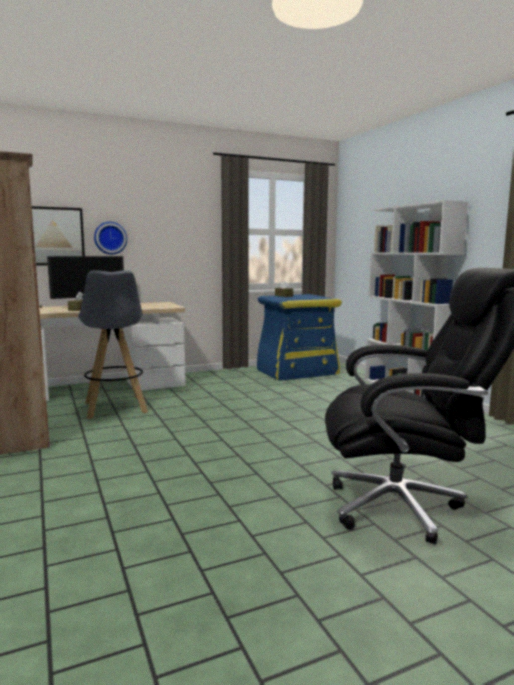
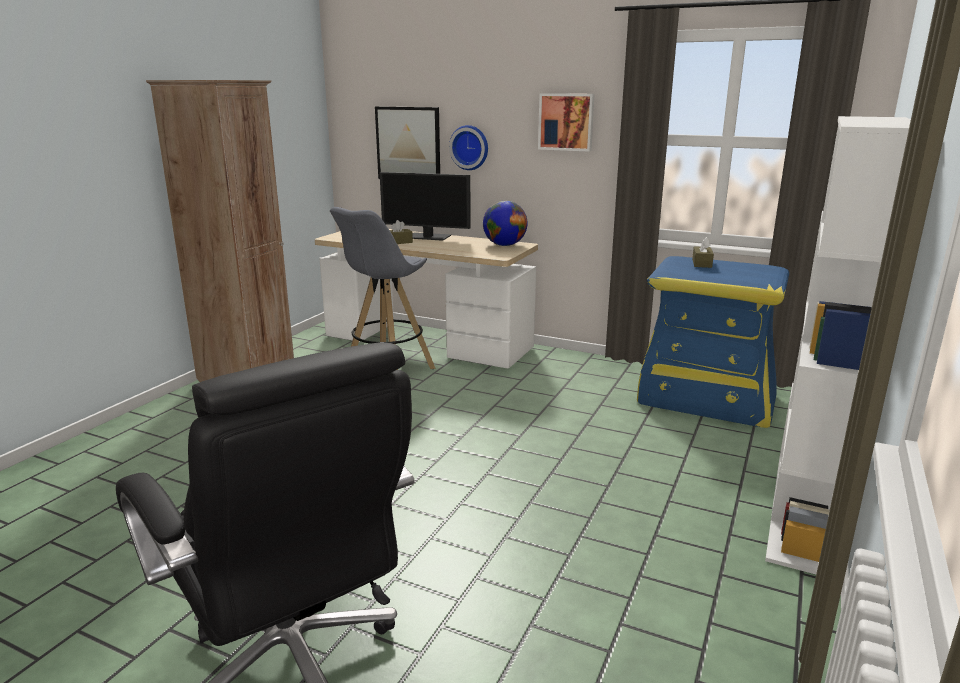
camera: 50 degrees right, 10 degrees up
(155, 304) = (504, 245): none -> globe
(181, 220) = (566, 122): none -> picture

